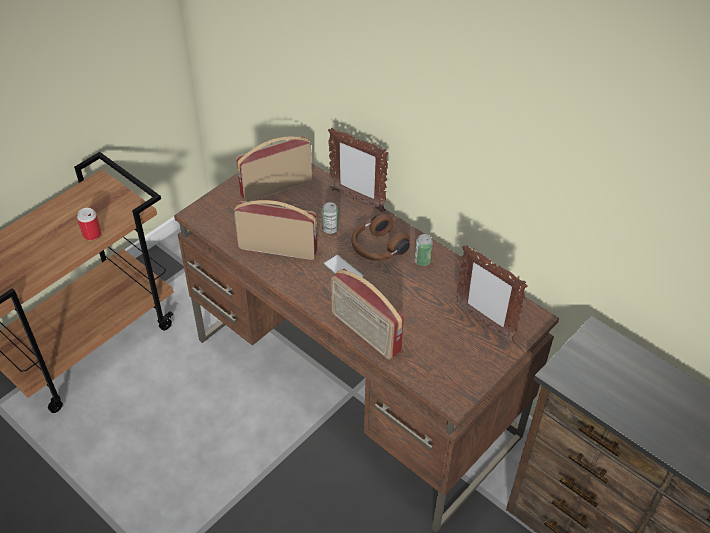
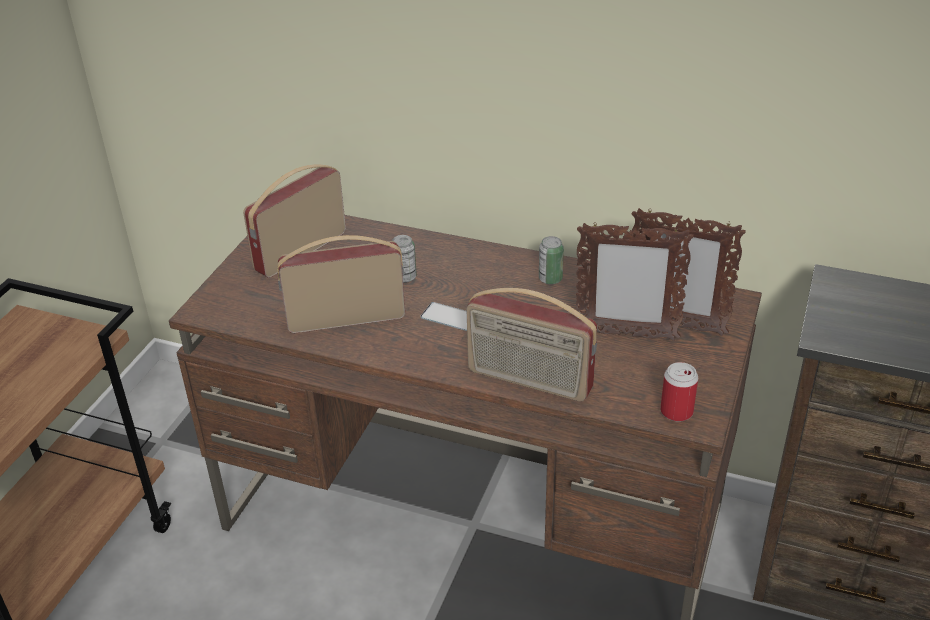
camera: 20 degrees left, 10 degrees down
(92, 234) = (42, 388): can -> can (676, 411)
(357, 200) = (420, 237): picture frame -> picture frame (625, 335)
(377, 248) = (482, 281): brown headphones -> none

